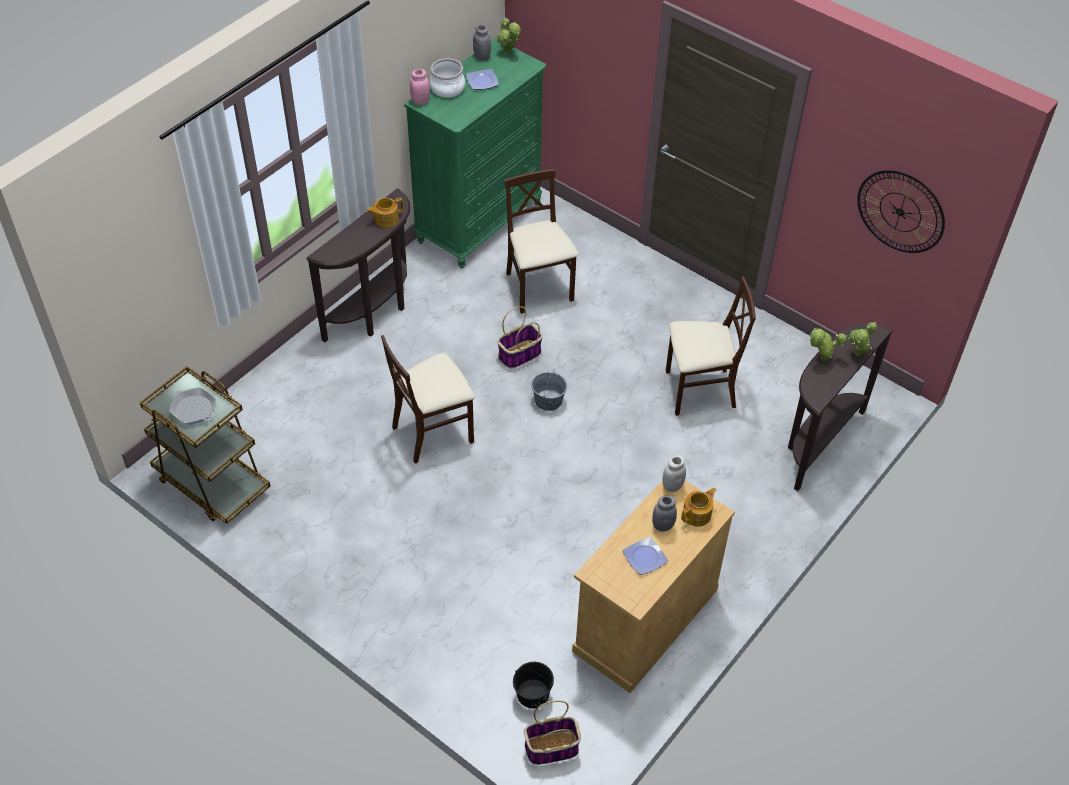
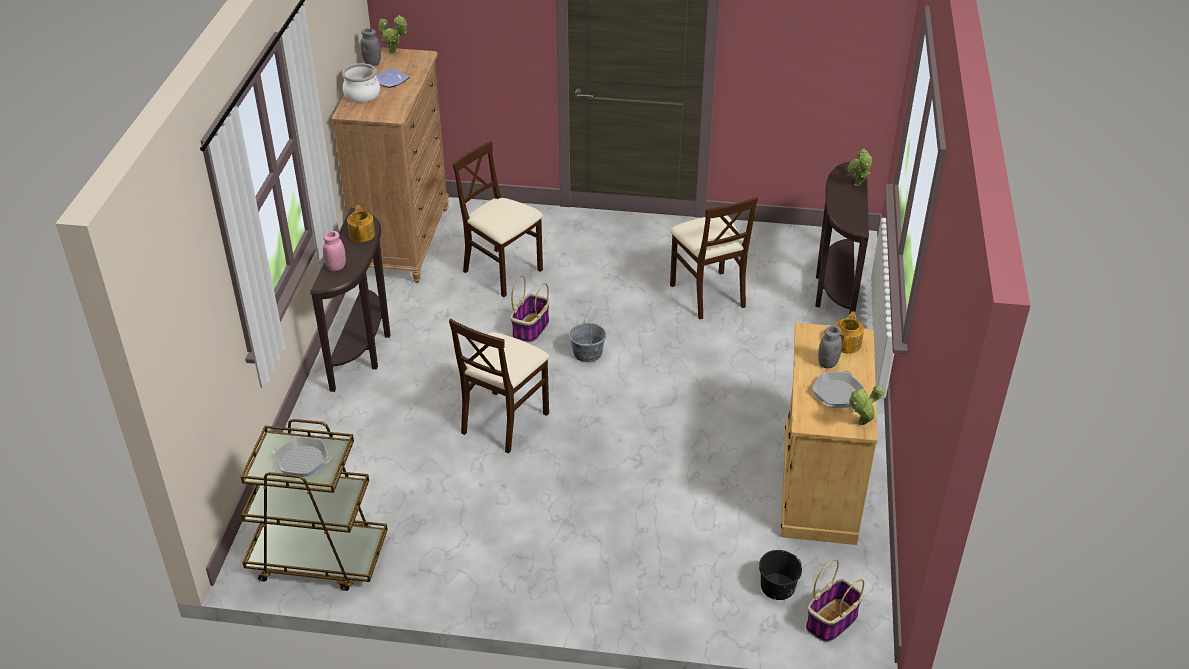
camera: 30 degrees left, 10 degrees down
(385, 219) = (362, 234): teapot -> teapot turned 135 degrees clockwise
(420, 101) = (345, 112): pink jar -> pink jar (336, 267)
(479, 222) = (403, 242): green dresser -> brown dresser
(644, 558) = (837, 394): plate -> frying pan
(672, 486) = (807, 332): white jar -> none
(699, 390) = (708, 294): beige chair -> beige chair turned 105 degrees clockwise
(821, 359) = (834, 198): potted plant -> potted plant (860, 424)
(900, 211) = (834, 53): wall clock -> none

